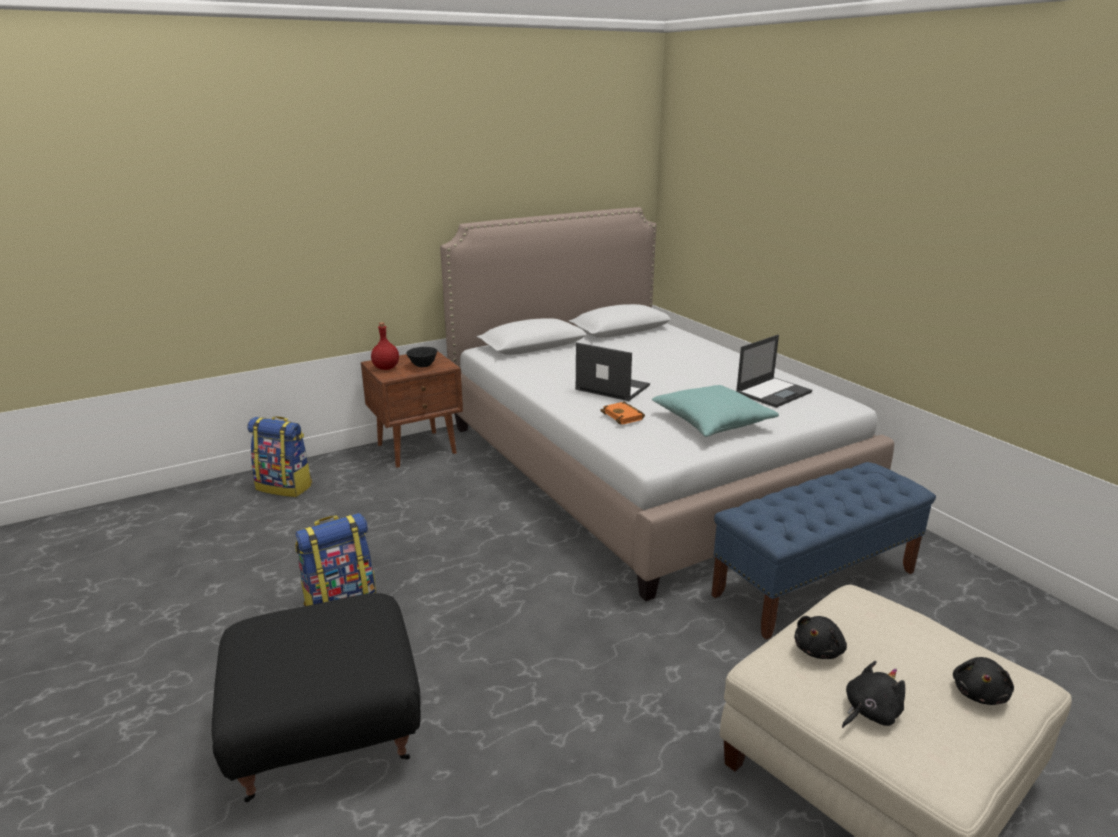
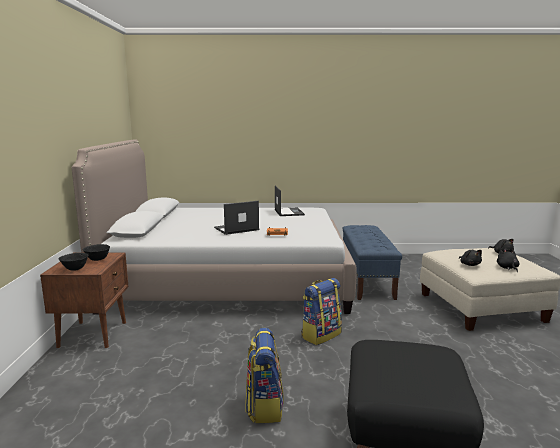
camera: 60 degrees left, 10 degrees down
(285, 487) = (50, 405): backpack -> backpack (321, 335)
(385, 368) = (74, 269): red bottle -> black bowl
(712, 423) = (305, 225): turquoise pillow -> none

